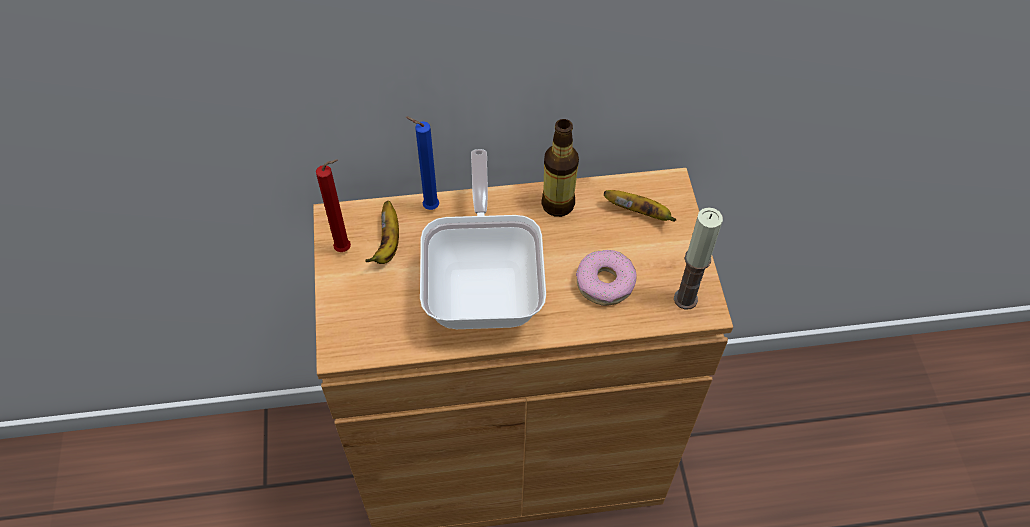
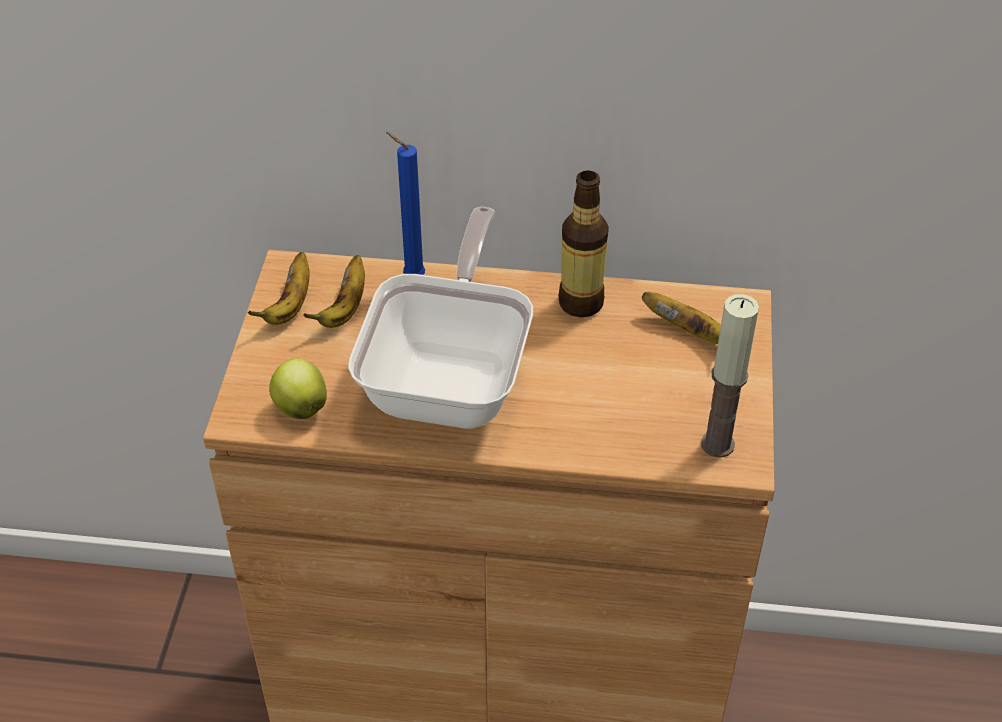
camera: 15 degrees right, 10 degrees down
(346, 249) = (290, 305): red candle -> banana
(381, 332) = (300, 407): none -> apple
(604, 282) = (613, 404): donut -> none

